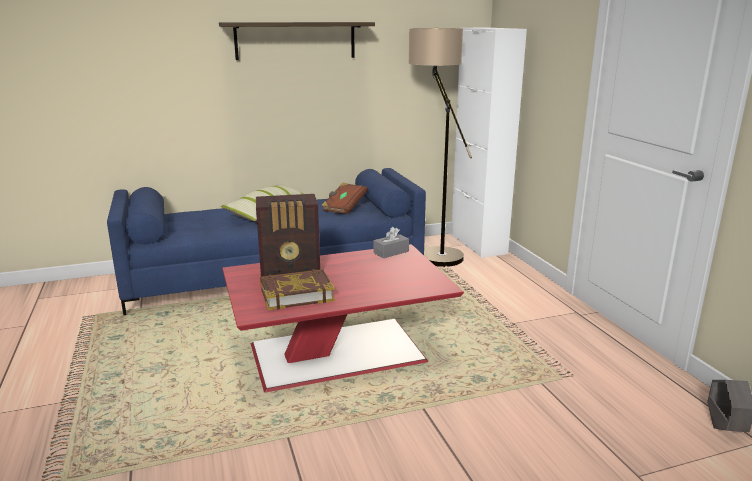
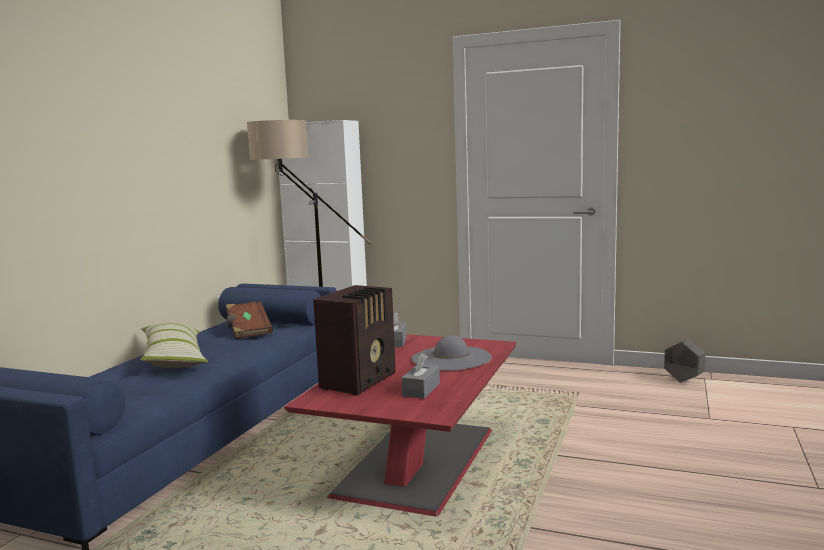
camera: 50 degrees left, 10 degrees down
(295, 40) = (142, 134): shelf -> none
(296, 294) = (421, 389): book -> grey tissue box
(379, 282) = (451, 358): none -> grey hat

